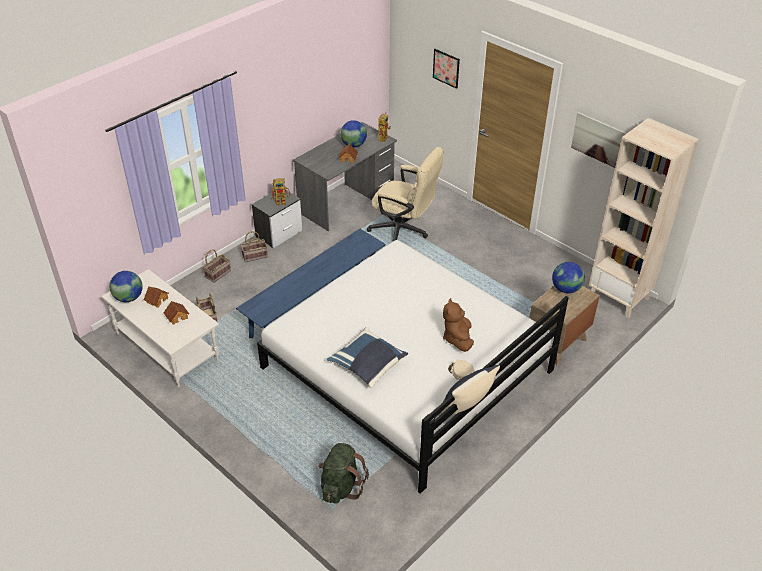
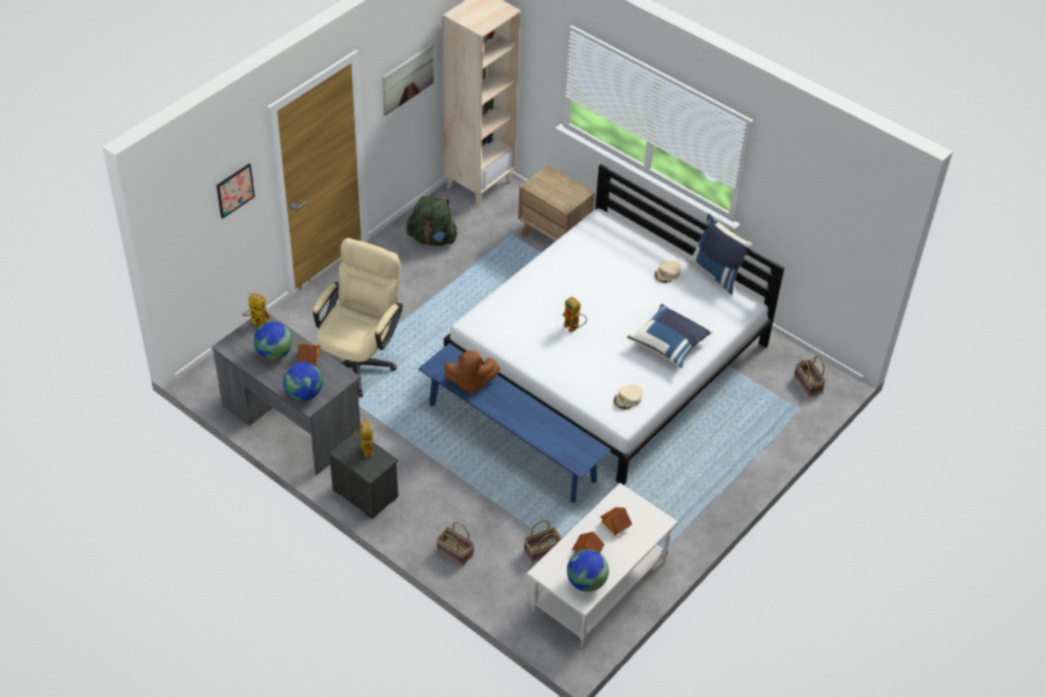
camera: 95 degrees left, 5 degrees up
(254, 256) = (416, 515): basket -> basket (809, 384)
(304, 332) = (628, 399): none -> beige cap
(341, 486) = (772, 404): green backpack -> green backpack (432, 238)
(391, 305) = (574, 328): none -> toy robot
(457, 338) = (619, 275): brown plush toy -> brown plush toy (470, 382)
(566, 289) = (540, 187): globe -> globe (304, 394)

